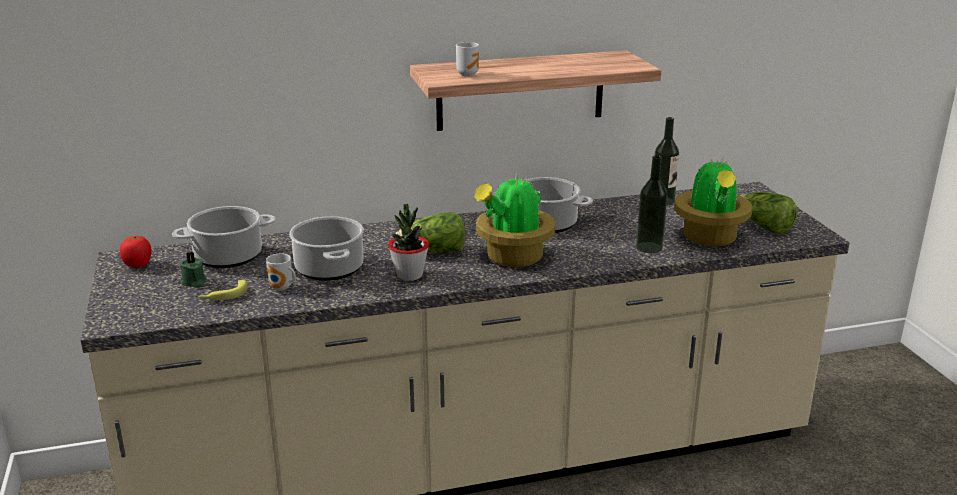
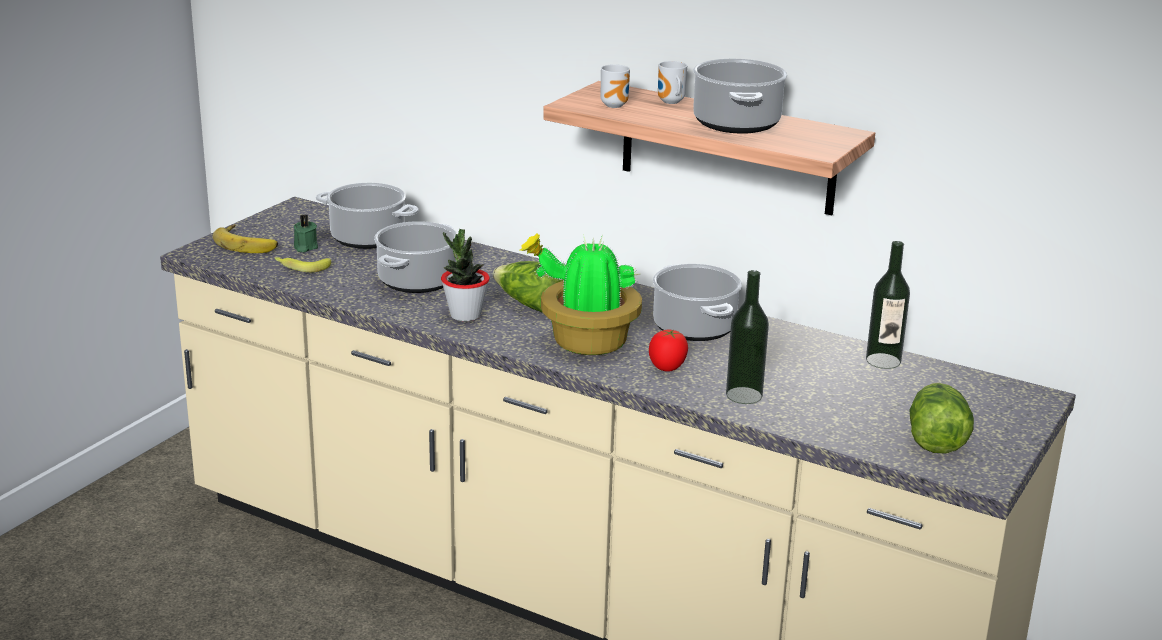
camera: 45 degrees right, 0 degrees up
(138, 265) = (297, 217): tomato -> tomato (667, 367)
(140, 298) = (248, 243): none -> banana
(282, 288) = (351, 280): mug -> mug (670, 102)
(558, 65) = (737, 124): none -> cooking pot
(710, 238) = (835, 419): potted plant -> none

